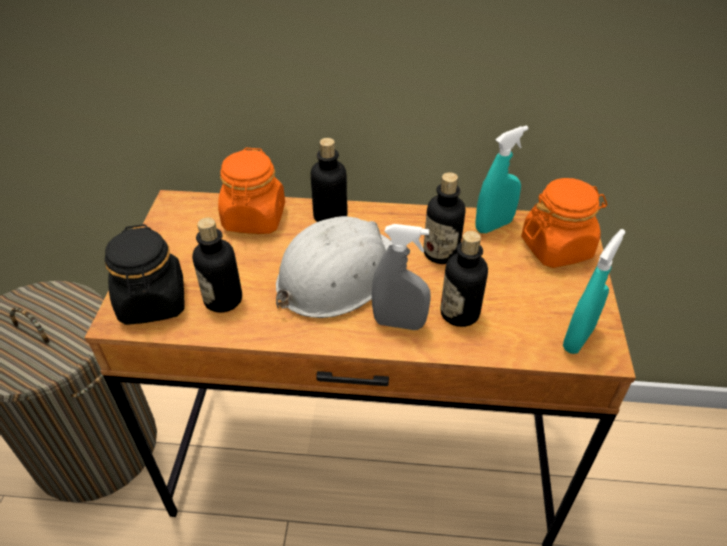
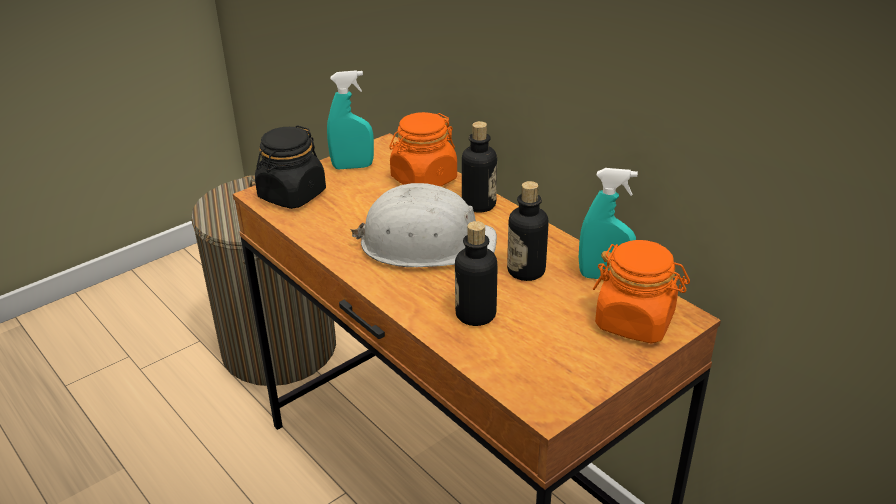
camera: 45 degrees right, 10 degrees down
(223, 299) = (332, 216): bottle -> none
(399, 323) = (422, 294): grey spray bottle -> none
(578, 338) = (543, 386): turquoise spray bottle -> turquoise spray bottle (353, 166)

